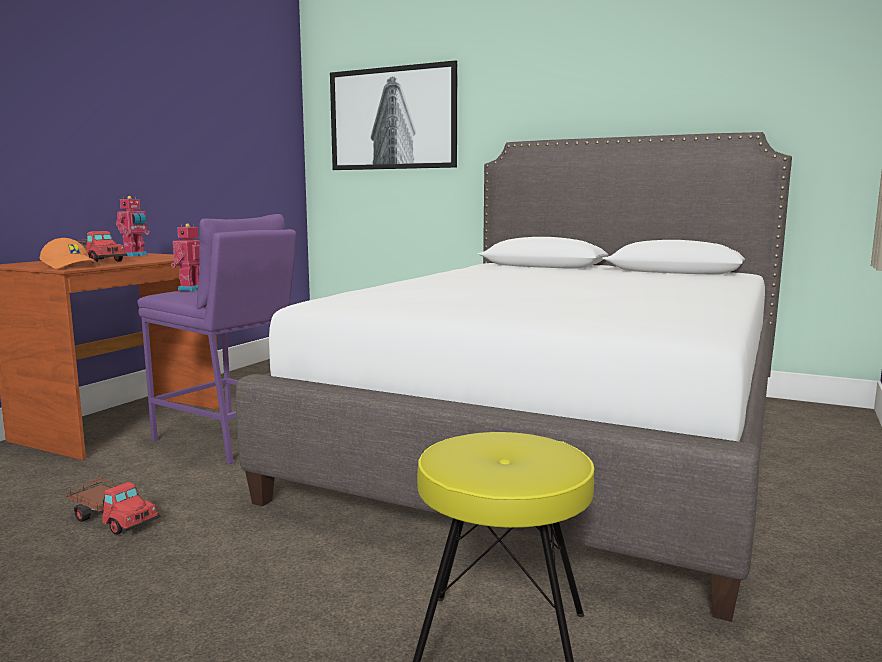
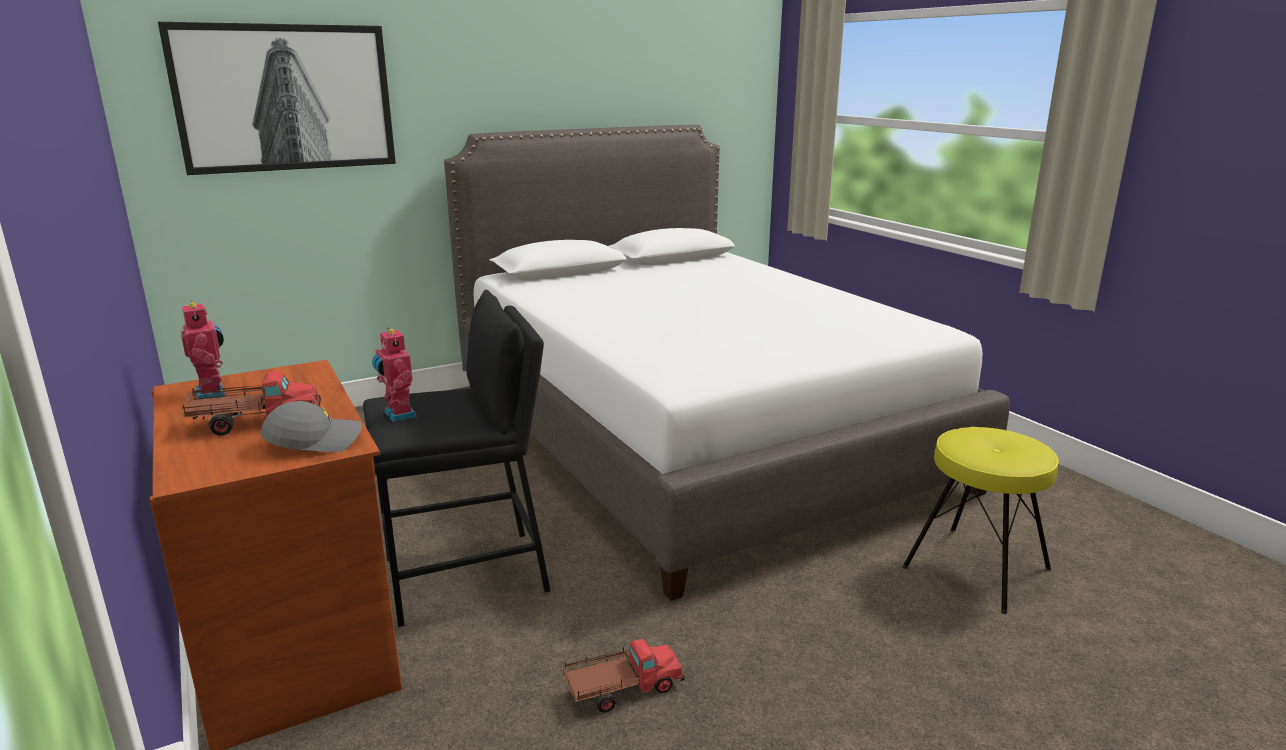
camera: 55 degrees left, 10 degrees up
(71, 266) = (315, 441): orange cap -> grey cap
(228, 438) = (467, 575): purple stool -> black stool

